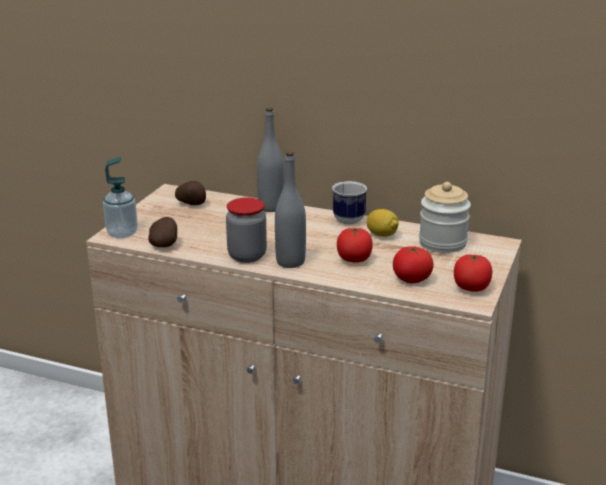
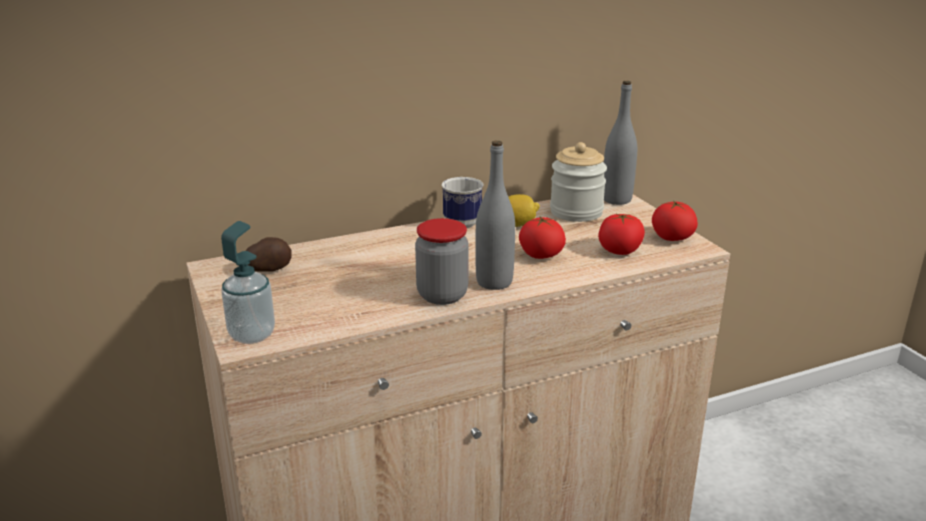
camera: 45 degrees left, 0 degrees up
(165, 244) = (330, 323): potato -> none
(271, 207) = (364, 240): grey bottle -> grey bottle (616, 199)

